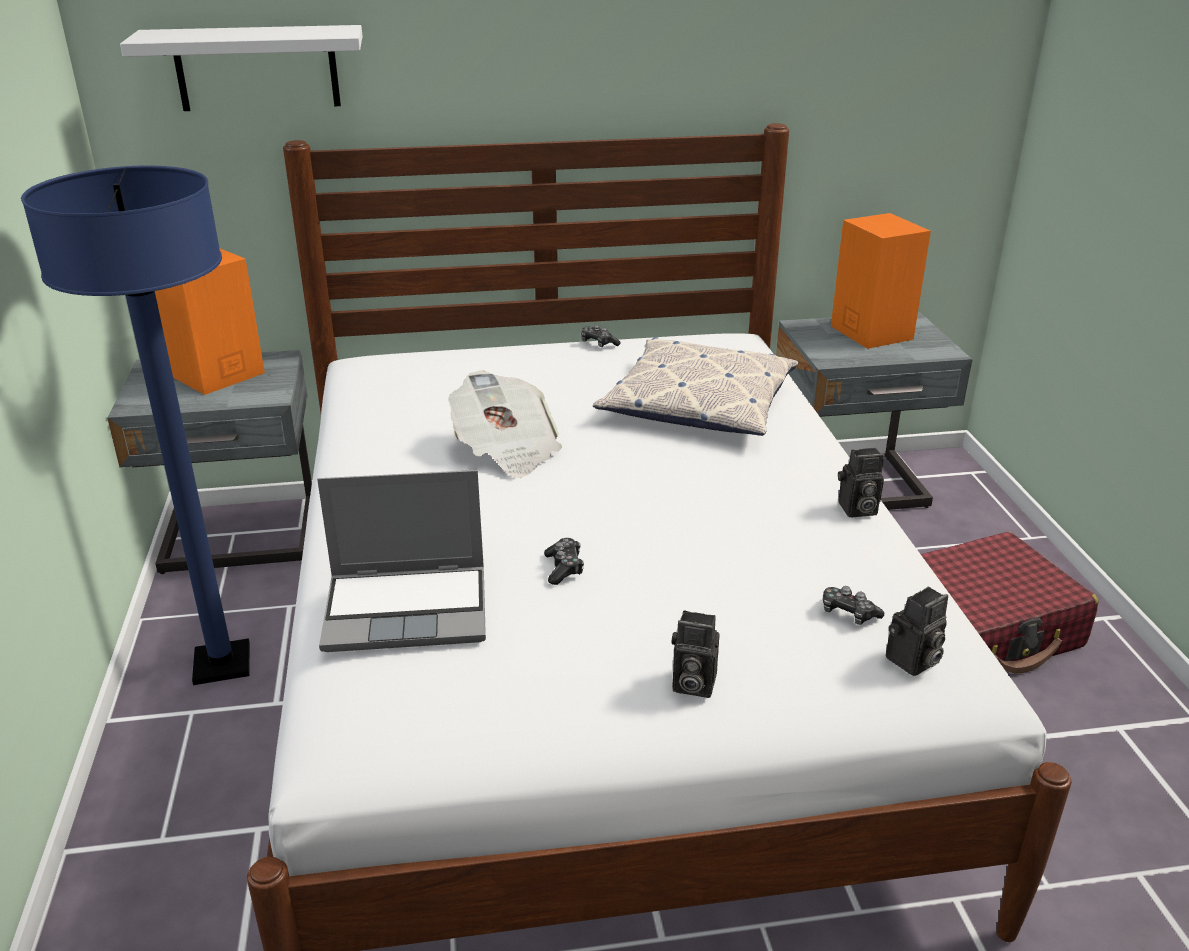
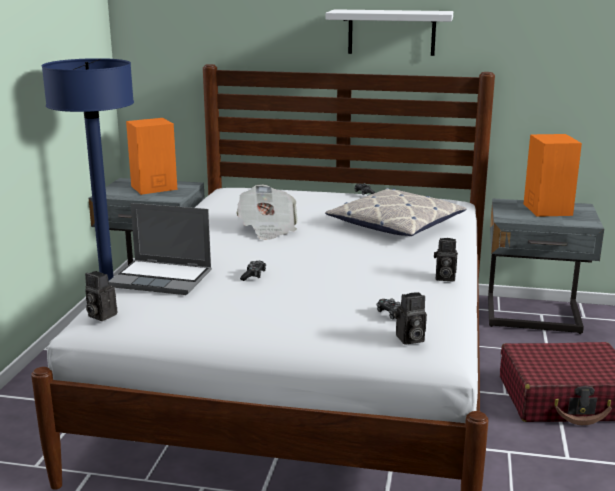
camera: 20 degrees right, 10 degrees down
(257, 68) = (196, 25): white shelf -> white shelf (391, 32)
(691, 684) = (278, 327): camera -> camera (100, 315)

